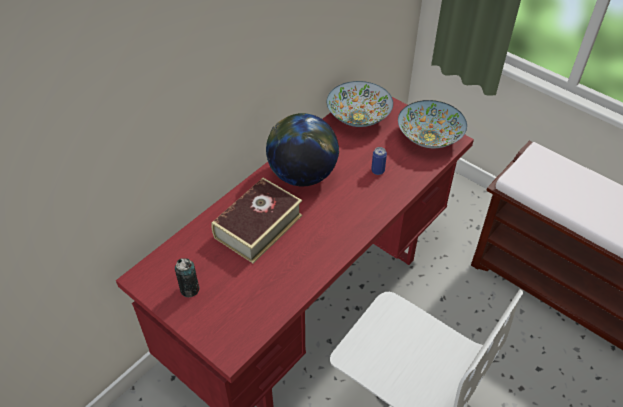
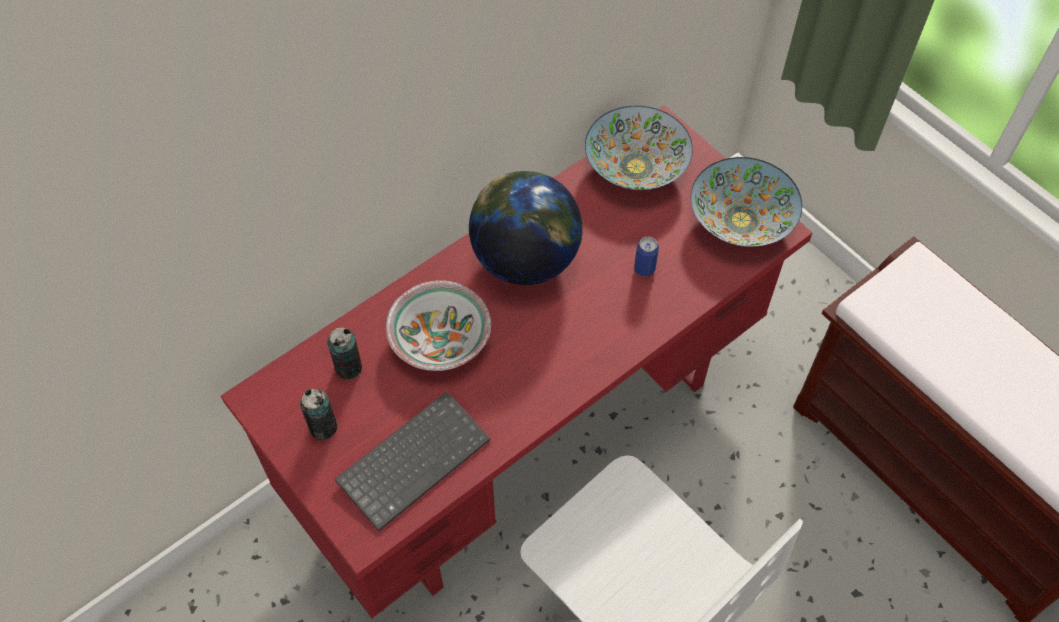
camera: 10 degrees right, 10 degrees up
(200, 251) = (348, 368): none -> can
(254, 299) = (413, 458): none -> keyboard
(258, 226) = (441, 339): book -> bowl

